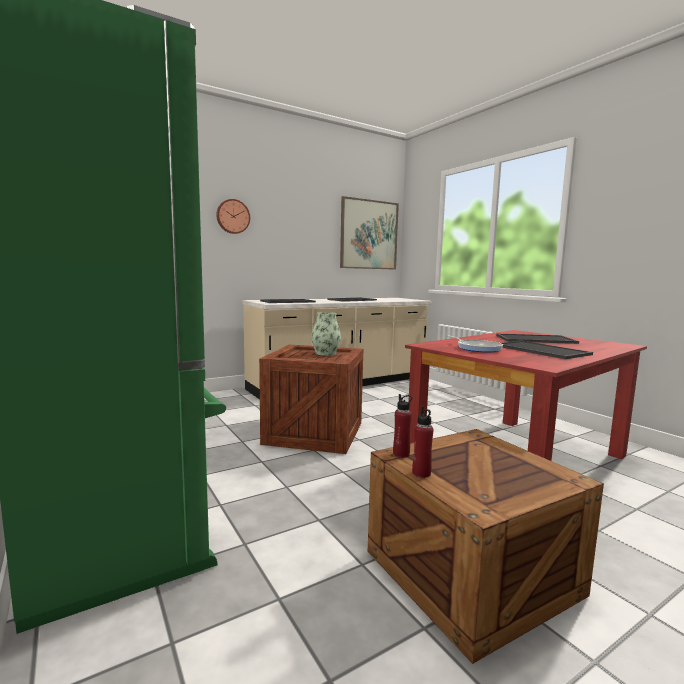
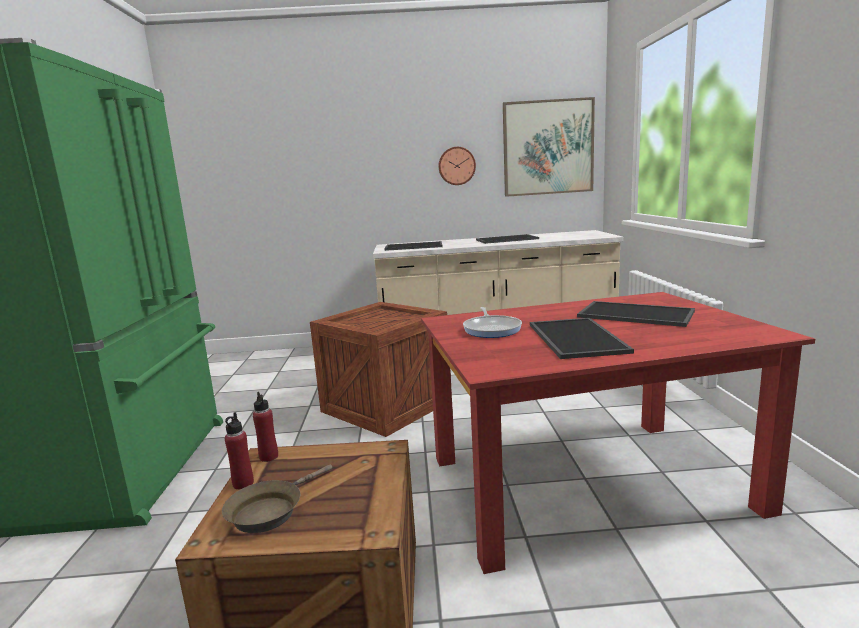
camera: 30 degrees right, 5 degrees up
(233, 216) = (361, 150): wall clock -> wall clock (456, 166)
(325, 353) = (397, 316): vase -> none
(481, 484) = (270, 511): none -> brown frying pan

